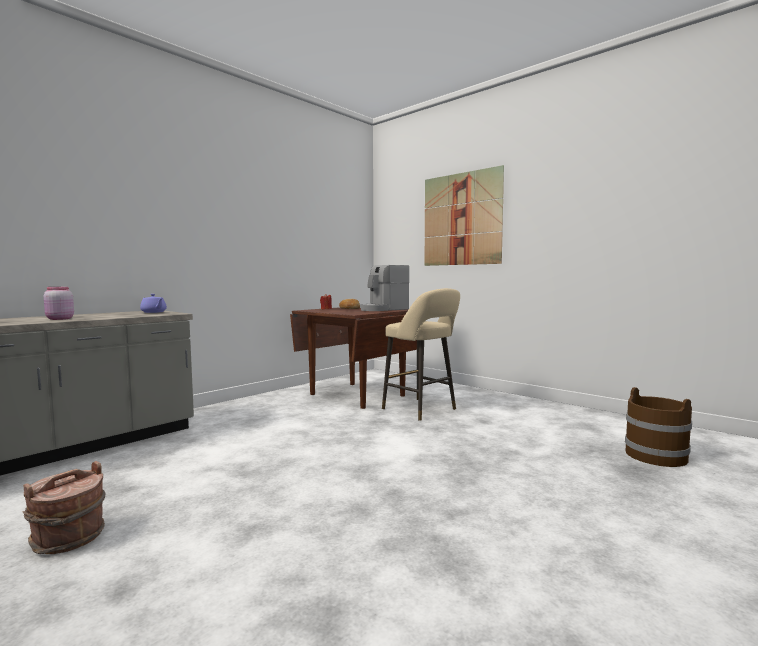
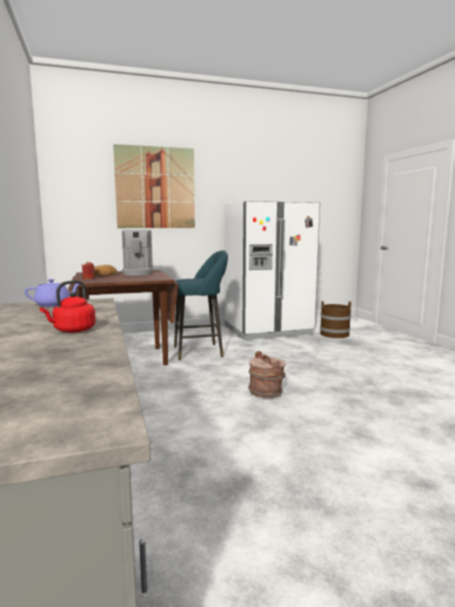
camera: 60 degrees left, 5 degrees up
(59, 319) = (72, 330): pink jar -> red kettle
(69, 539) = (337, 510): brown bucket -> brown bucket (266, 392)
(422, 410) = (201, 351): beige stool -> turquoise stool
(567, 418) = (267, 330): none -> white fridge

